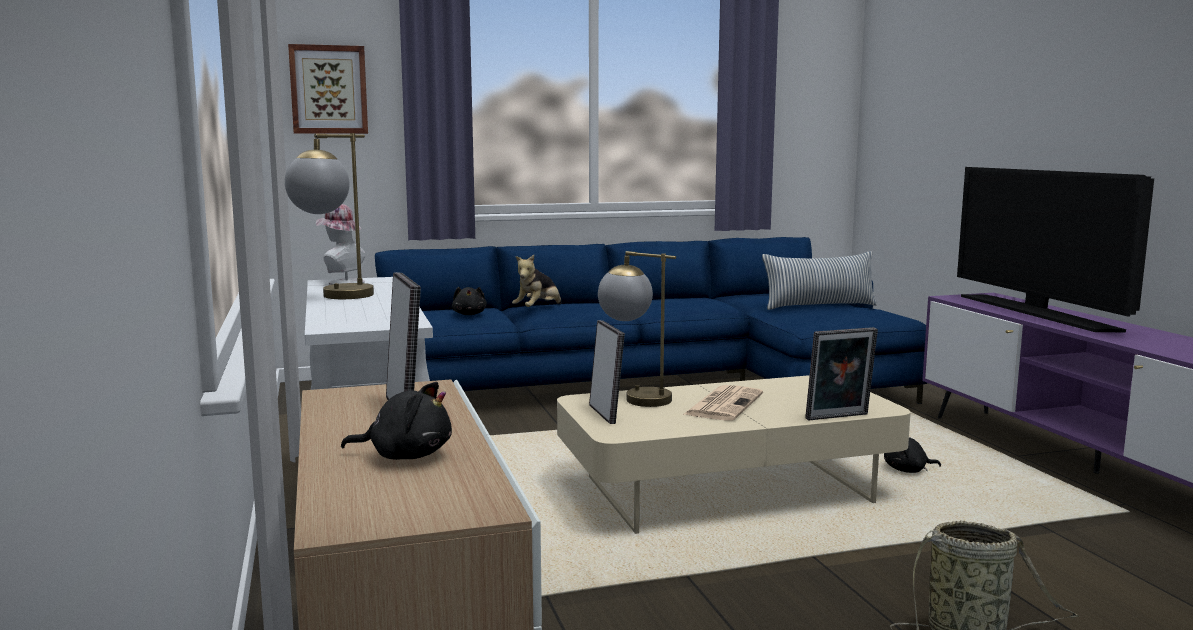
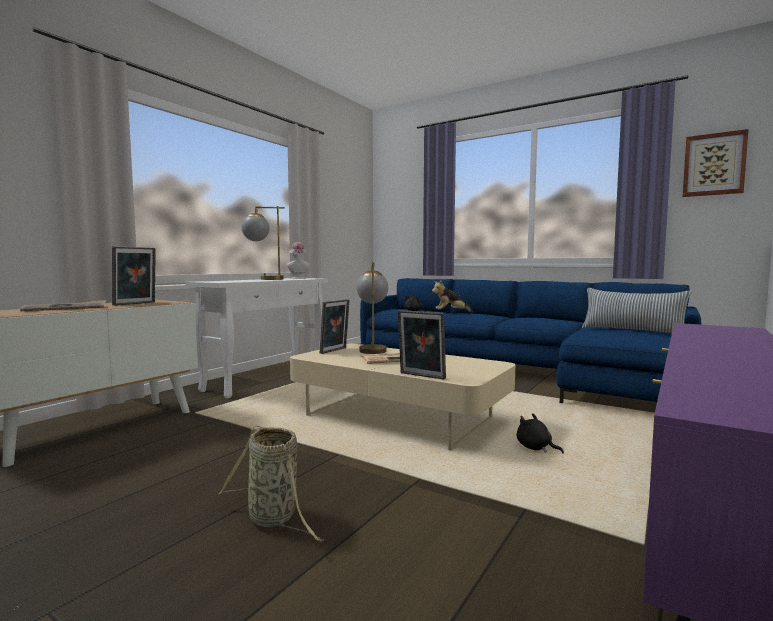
camera: 50 degrees right, 5 degrees down
(328, 90) = (398, 202): picture -> picture (714, 164)
(406, 455) = (66, 308): black plush toy -> newspaper
(1037, 313) = (715, 338): television -> none

